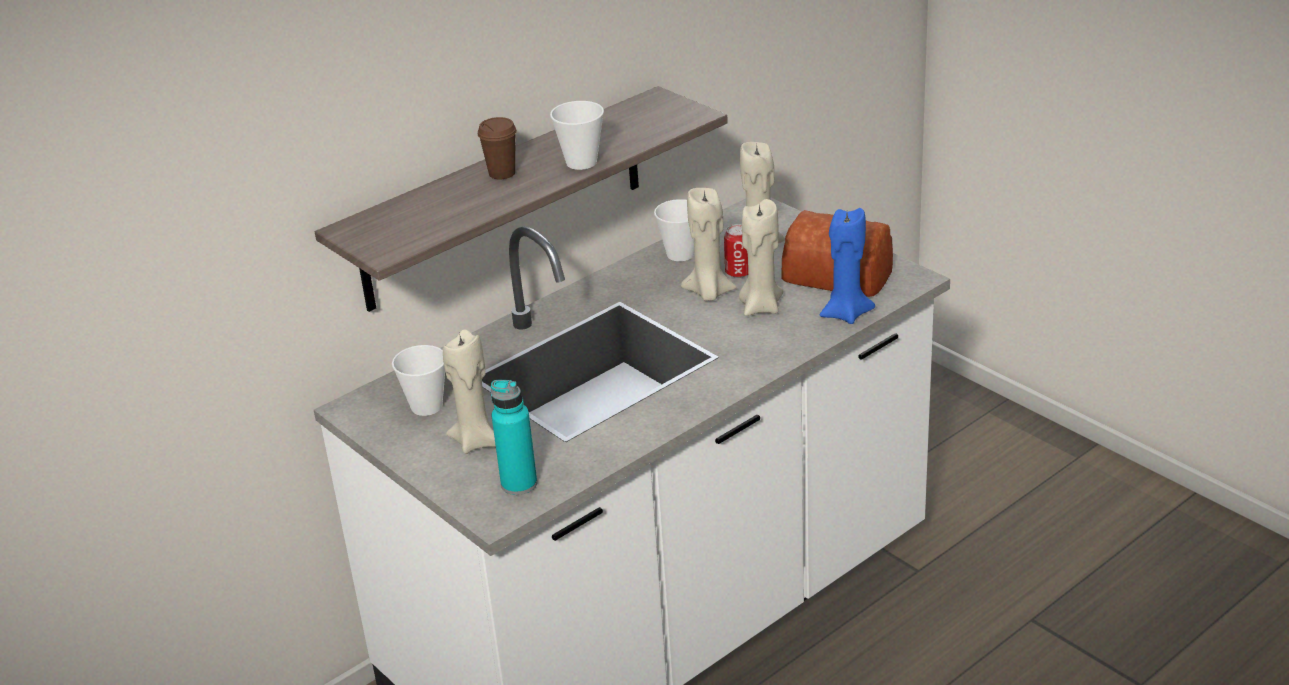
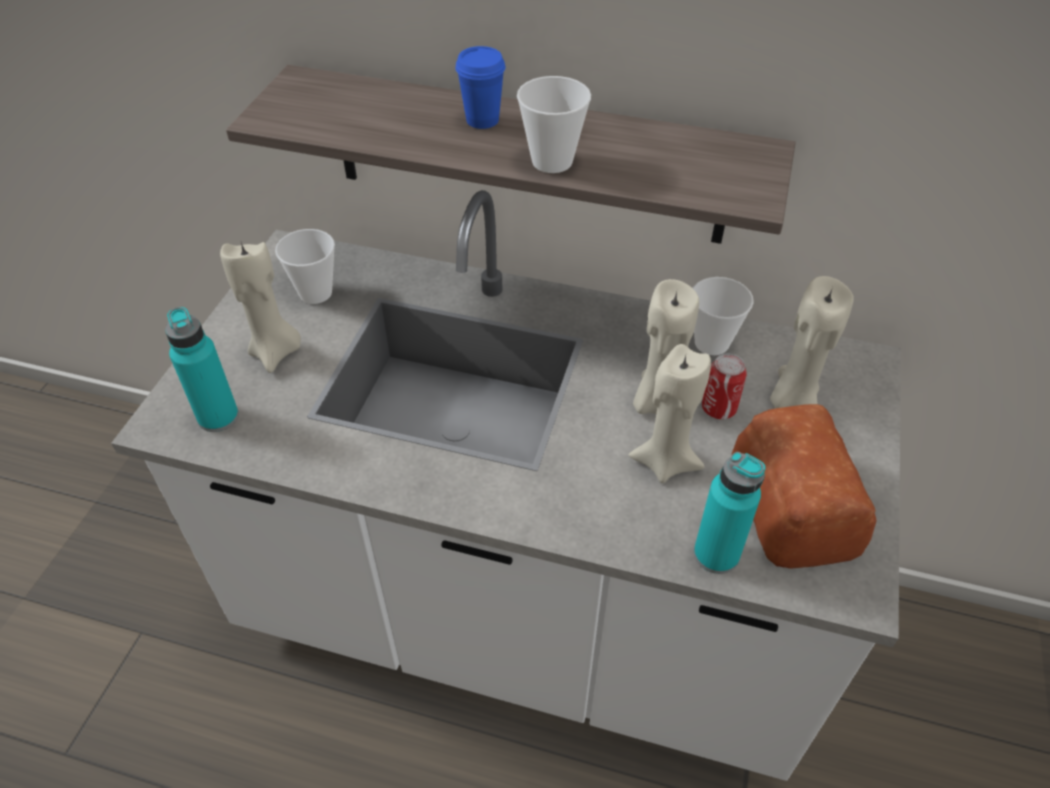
camera: 55 degrees right, 15 degrees up
(502, 173) = (482, 120): brown cup -> blue cup
(845, 314) = (716, 554): blue candle -> turquoise bottle

